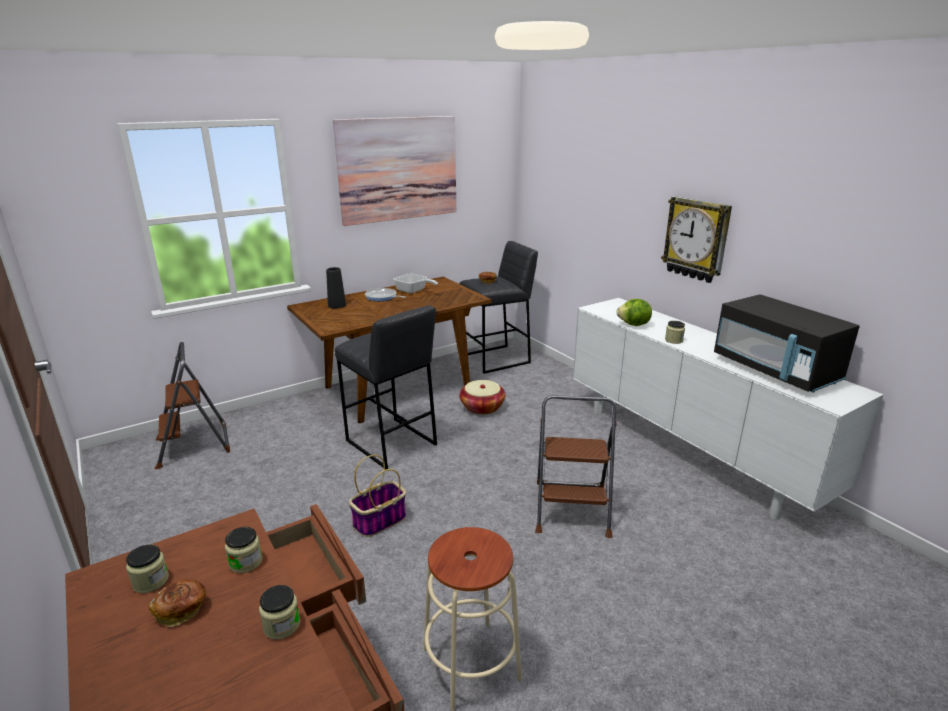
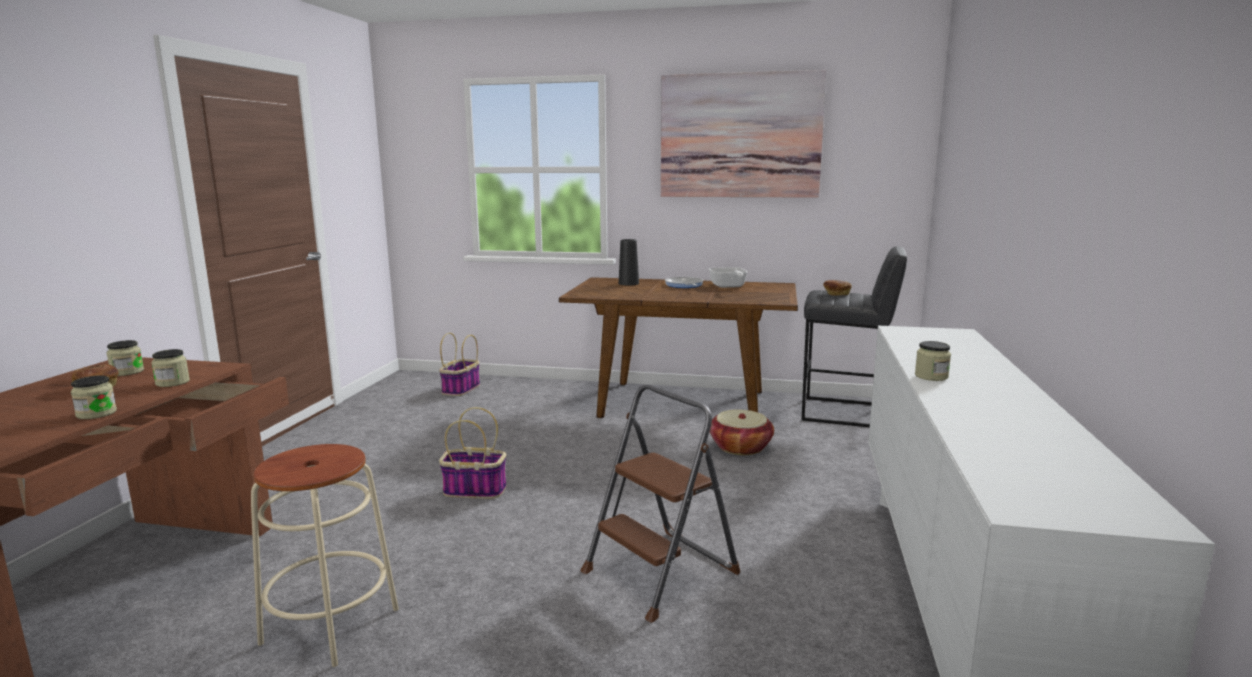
camera: 45 degrees right, 10 degrees down
(196, 444) = (461, 389): brown step ladder -> basket
(392, 443) = (594, 441): grey stool -> none
(634, 325) = (913, 352): lettuce -> none
(696, 239) = (1040, 212): wall clock -> none
(775, 370) = (1025, 445): black microwave -> none

